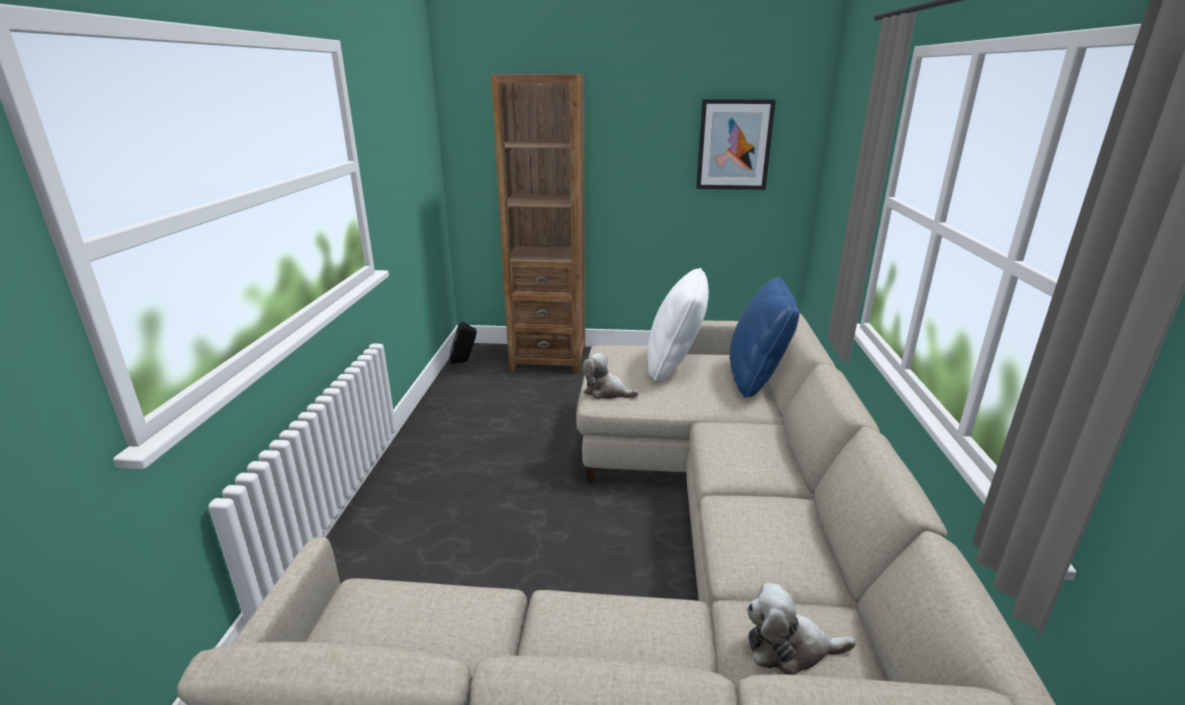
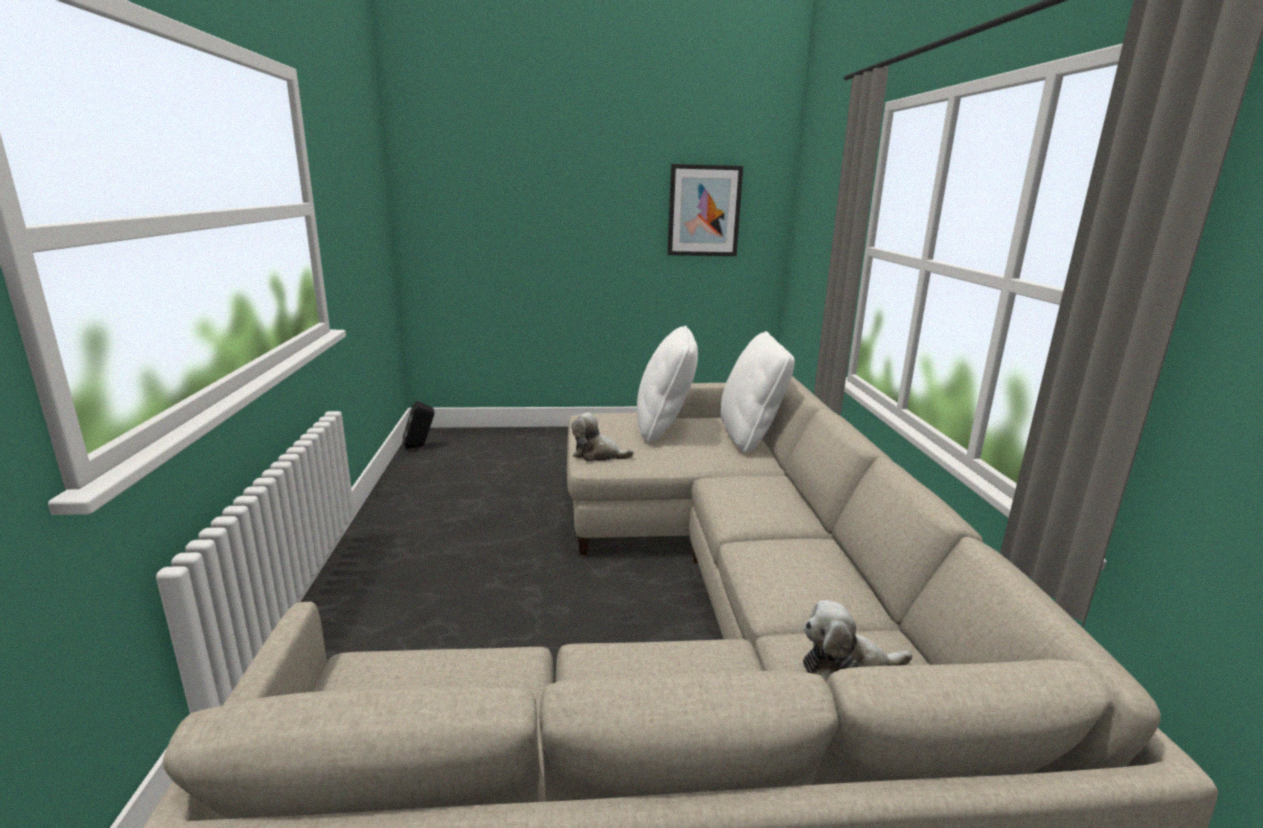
camera: 10 degrees left, 5 degrees down
(548, 359) = (515, 440): brown bookcase -> none
(756, 378) = (750, 436): blue pillow -> white pillow

